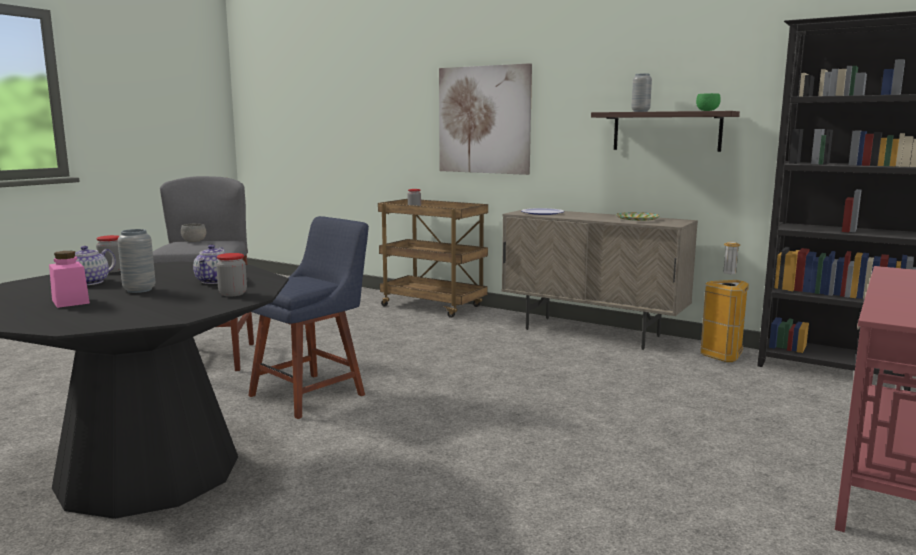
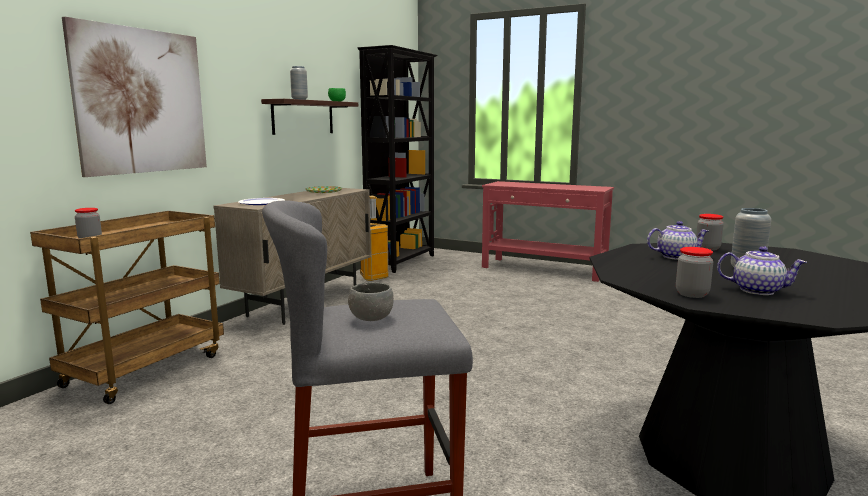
camera: 95 degrees left, 0 degrees up
(70, 302) = (824, 280): pink jar -> none
(312, 393) = (496, 406): blue chair -> none

